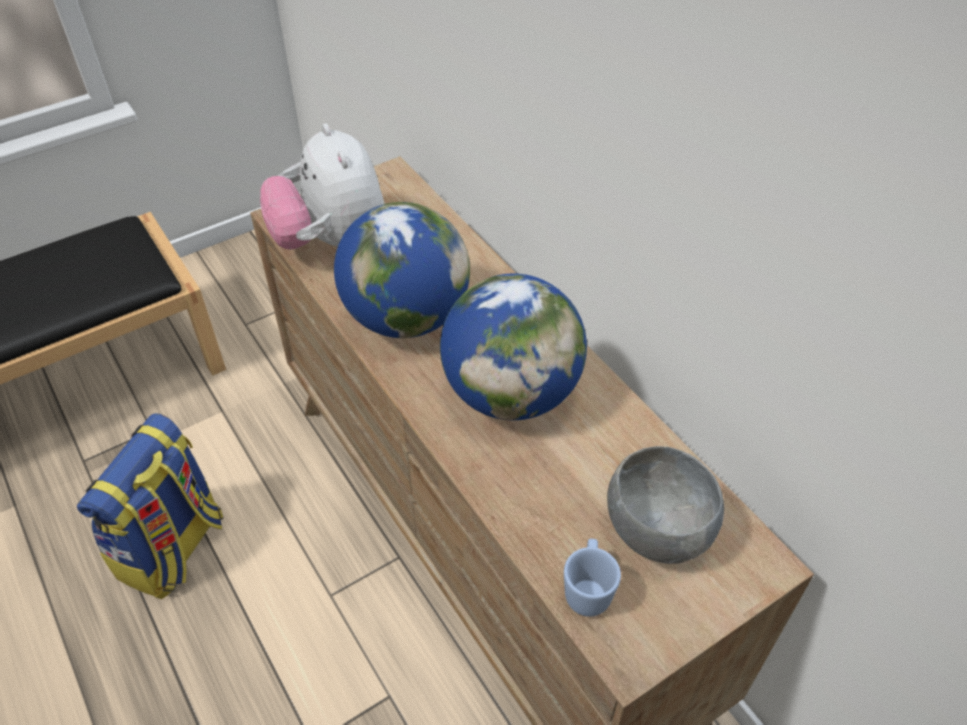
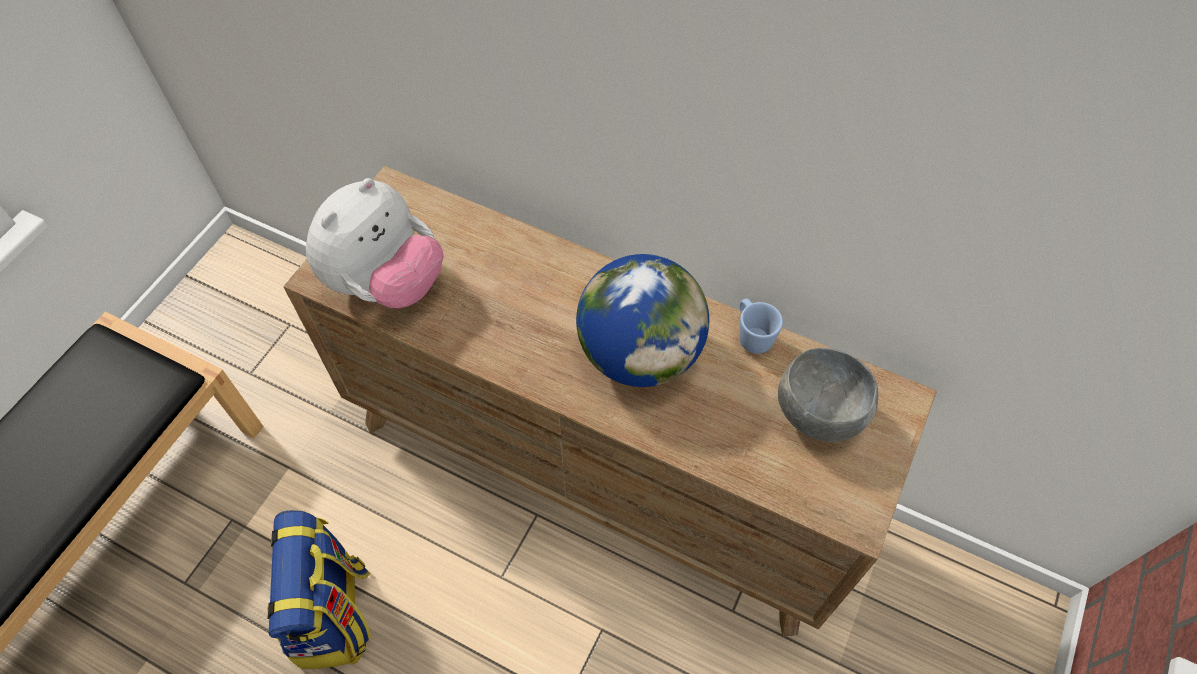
camera: 30 degrees left, 10 degrees up
(331, 242) = (386, 283): plush toy -> plush toy turned 90 degrees counterclockwise
(406, 318) = (507, 326): globe -> none
(588, 589) = (800, 485): blue mug -> blue mug (752, 335)

